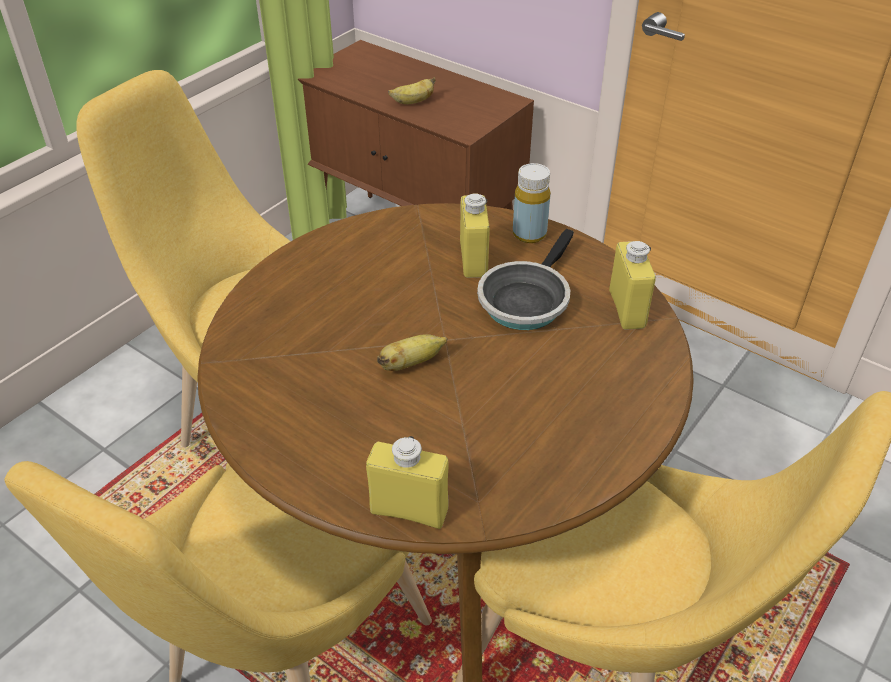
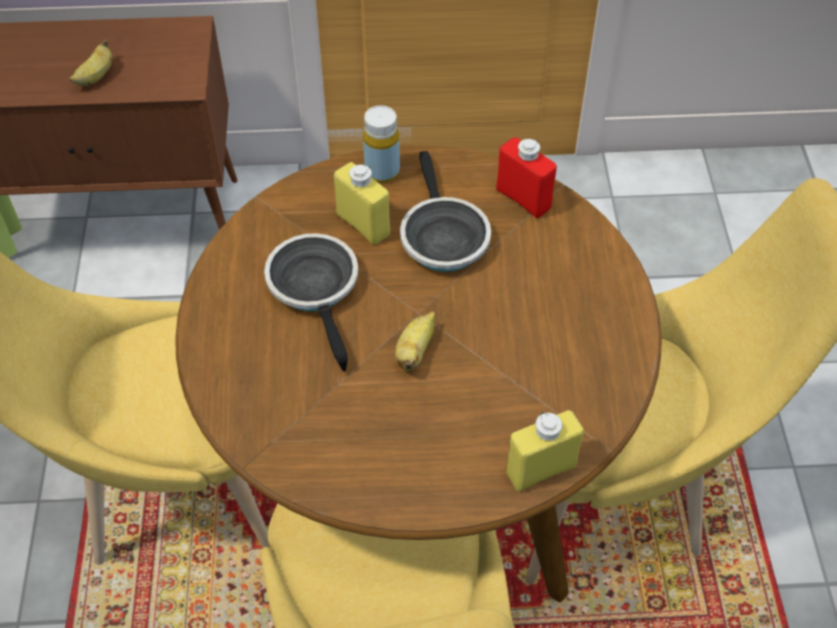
camera: 40 degrees left, 10 degrees up
(389, 282) = (316, 289): none -> frying pan
(627, 309) = (523, 199): yellow bottle -> red bottle

